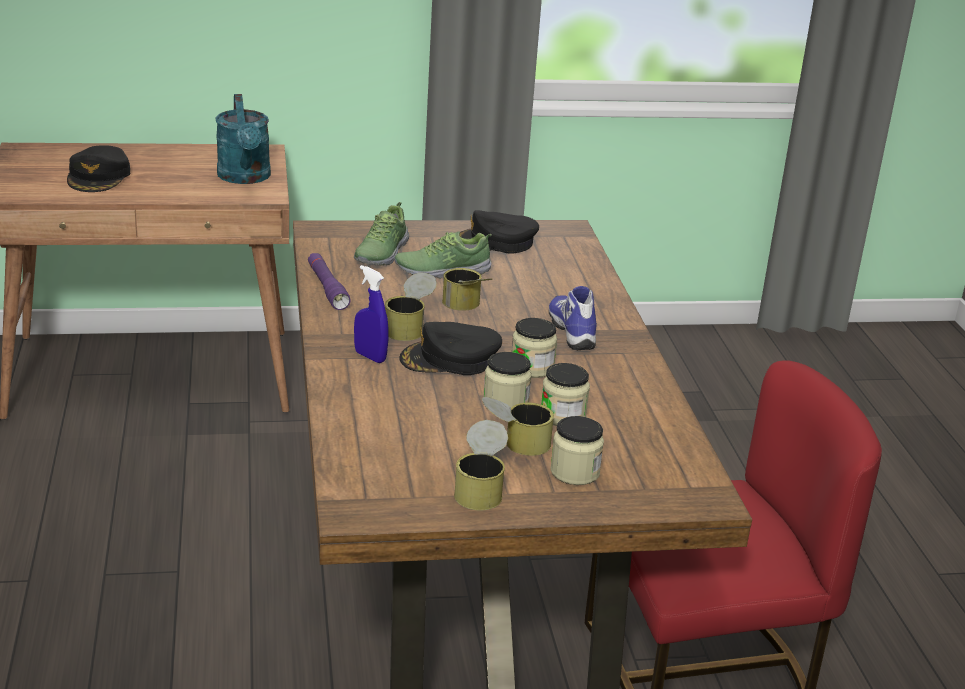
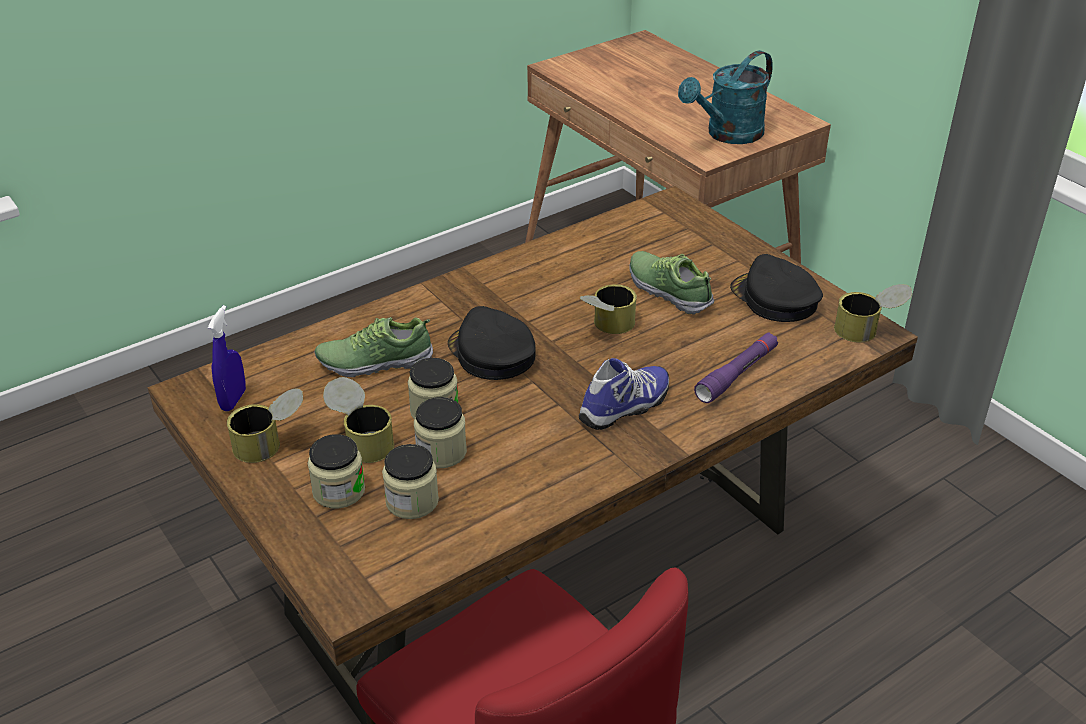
camera: 65 degrees right, 10 degrees up
(99, 177) = (637, 83): black cap -> none
(327, 288) = (560, 247): purple flashlight -> purple flashlight (737, 374)
(370, 357) = (454, 311): blue spray bottle -> blue spray bottle (233, 400)
(381, 253) = (664, 248): shoe -> shoe (375, 361)
(410, 327) = (532, 312): can -> can (868, 330)
(532, 367) = (521, 404): jar -> jar (412, 501)

